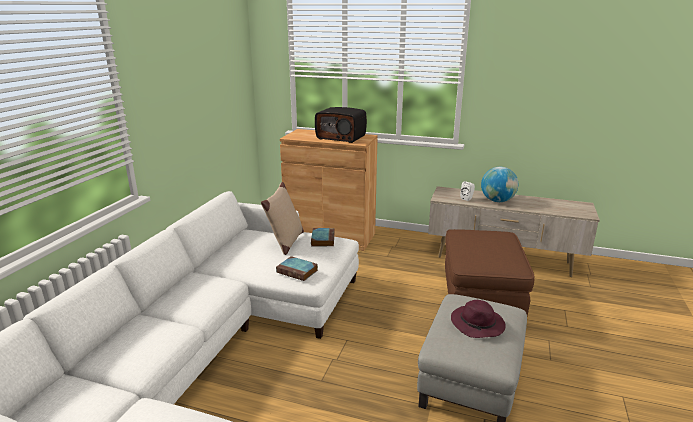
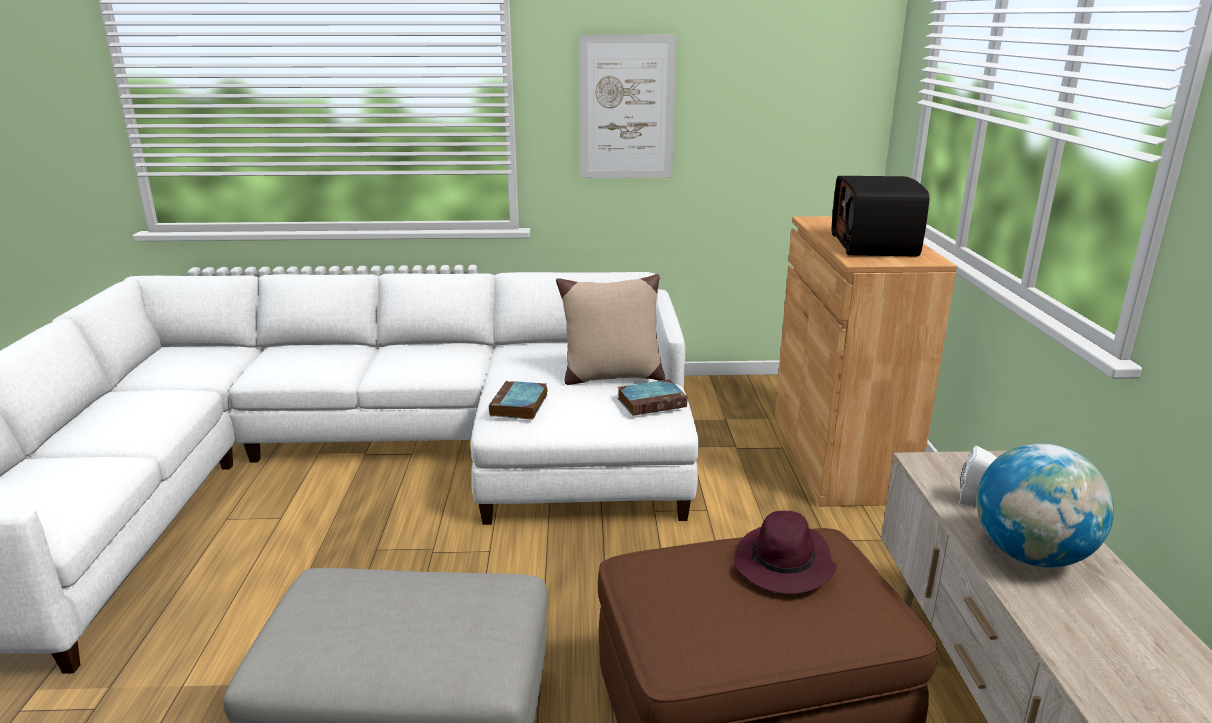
camera: 70 degrees right, 0 degrees up
(173, 102) = (627, 108): none -> picture
(478, 325) = (393, 615): purple hat -> purple hat (784, 565)

